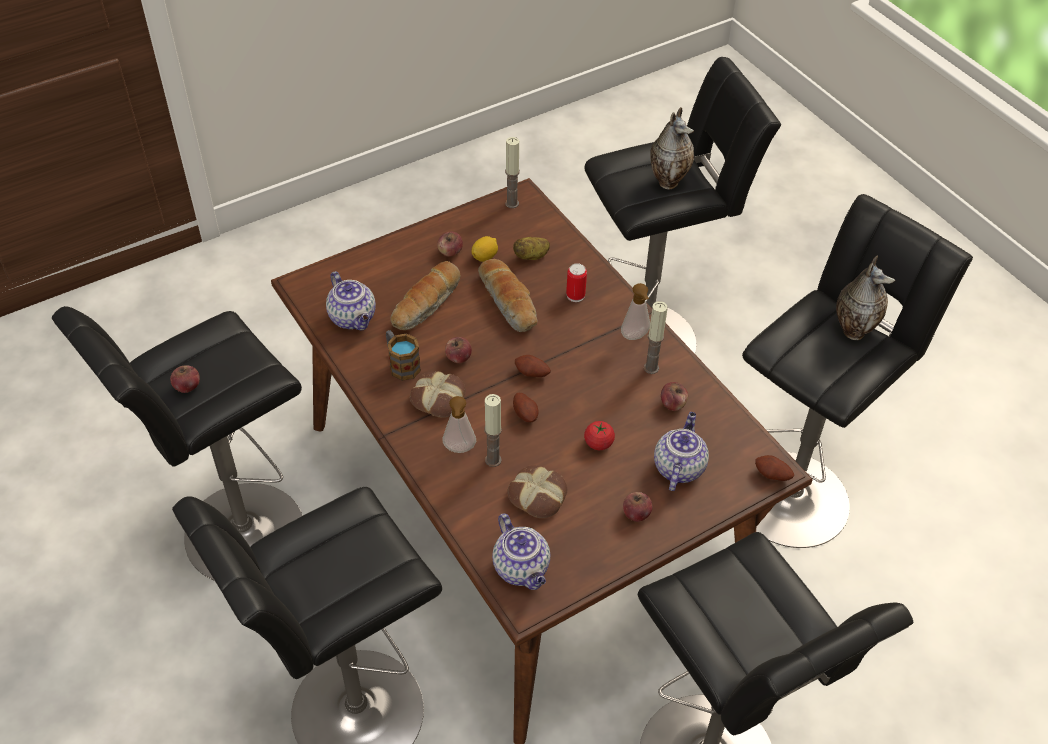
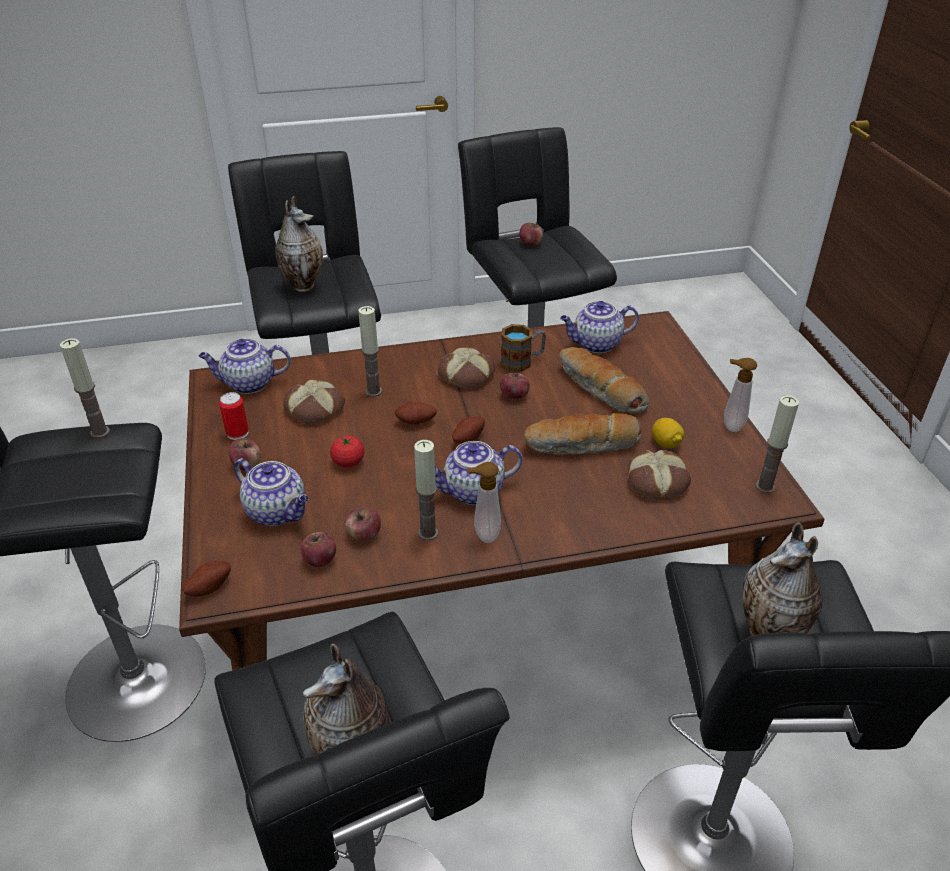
camera: 110 degrees right, 10 degrees down
(349, 567) = (303, 284): none -> vase
(450, 252) = (680, 420): apple -> apple (320, 560)
(459, 450) = (398, 375): soap dispenser -> soap dispenser (730, 425)
(531, 256) = (657, 481): potato -> bread
(575, 295) = (575, 501): can -> can (237, 433)
(594, 354) = (472, 492): none -> teapot
(684, 613) = (100, 432): none -> candle

